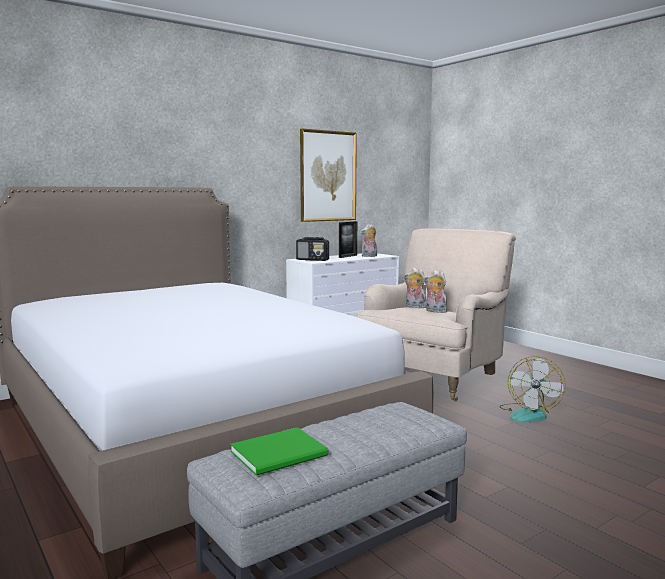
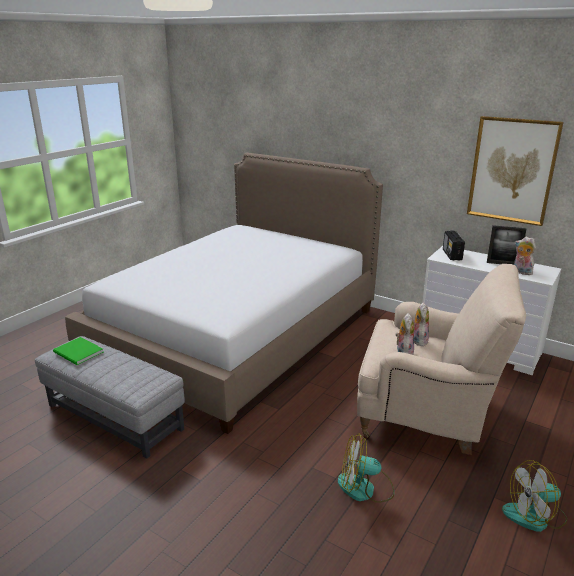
camera: 70 degrees right, 15 degrees up
(561, 374) = (535, 515): none -> fan

